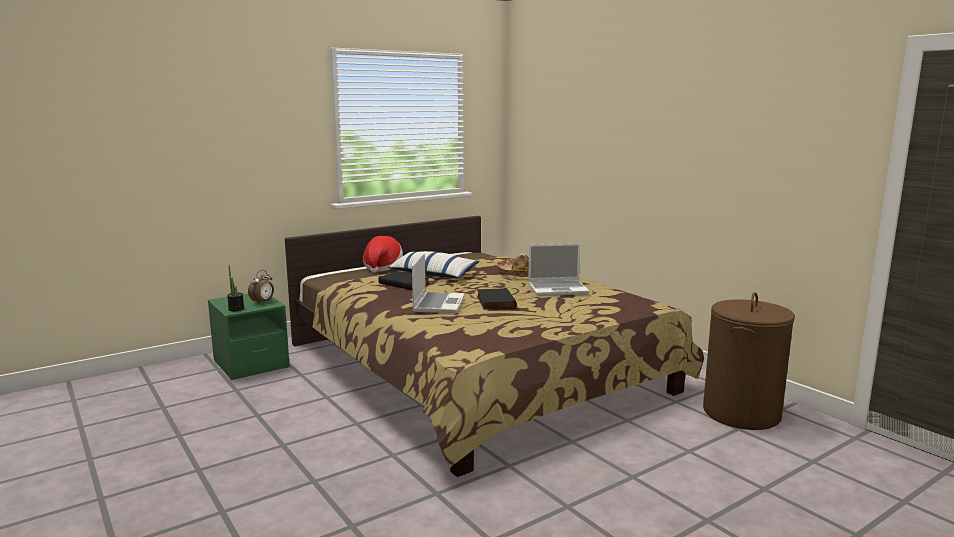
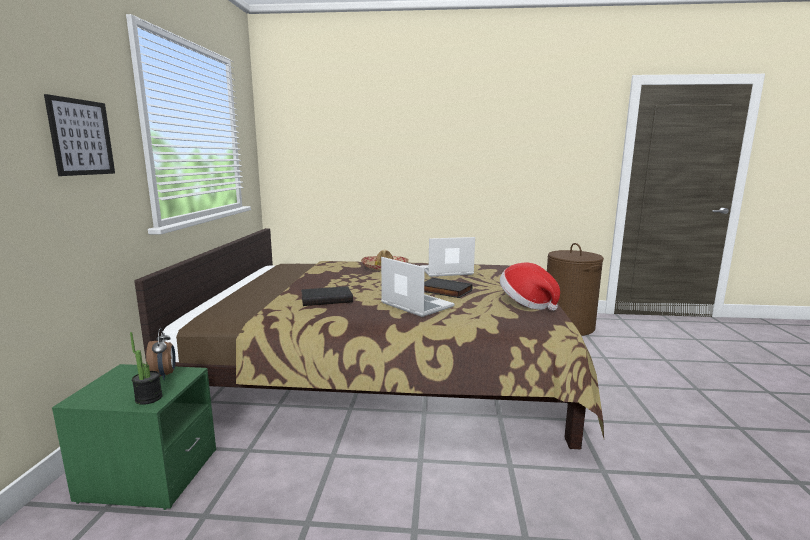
camera: 50 degrees left, 0 degrees up
(274, 140) = (81, 137): none -> picture
(382, 267) = (243, 294): hat -> hat (526, 303)
(433, 274) = (323, 286): pillow -> none
(558, 289) = (445, 271): laptop -> laptop turned 135 degrees counterclockwise

